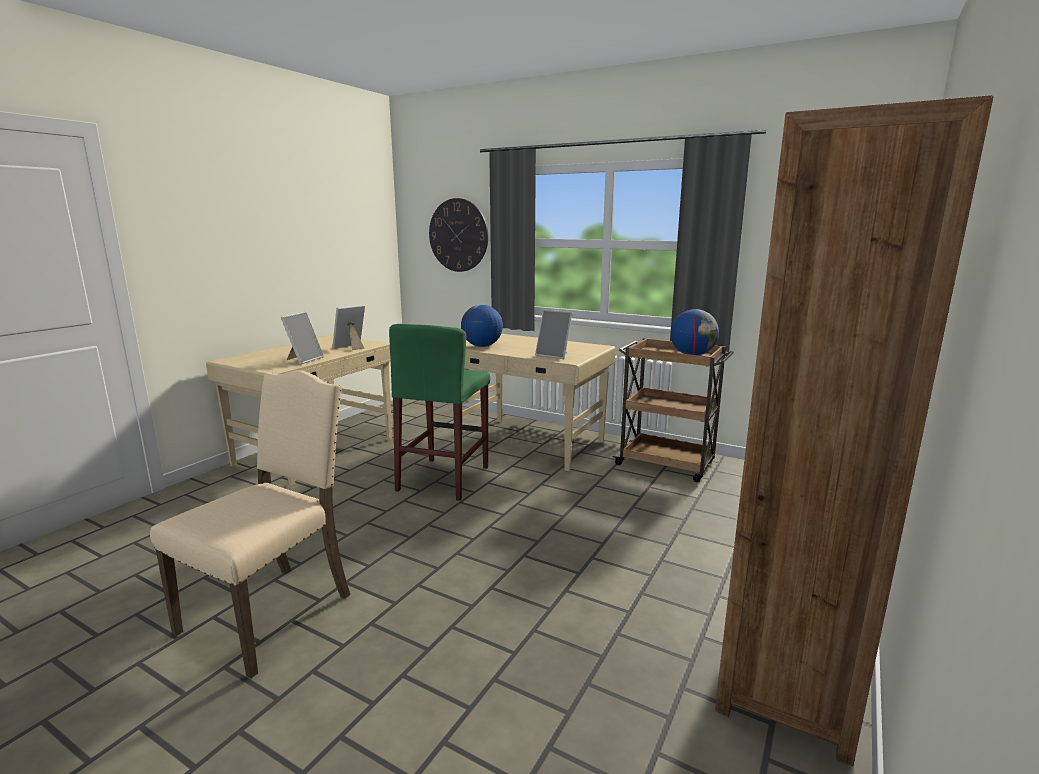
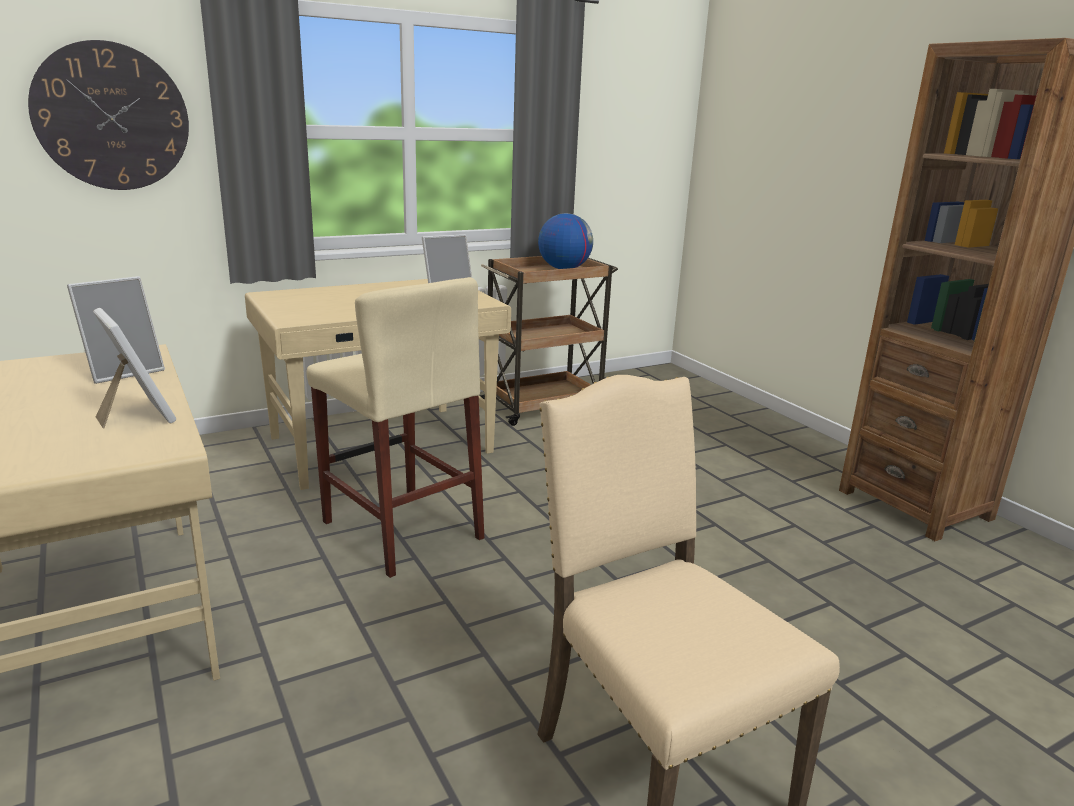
camera: 60 degrees left, 5 degrees up
(351, 347) = (123, 371): picture frame -> picture frame turned 120 degrees counterclockwise
(444, 478) = (402, 530): green stool -> beige stool
(482, 346) = (322, 313): globe -> none

